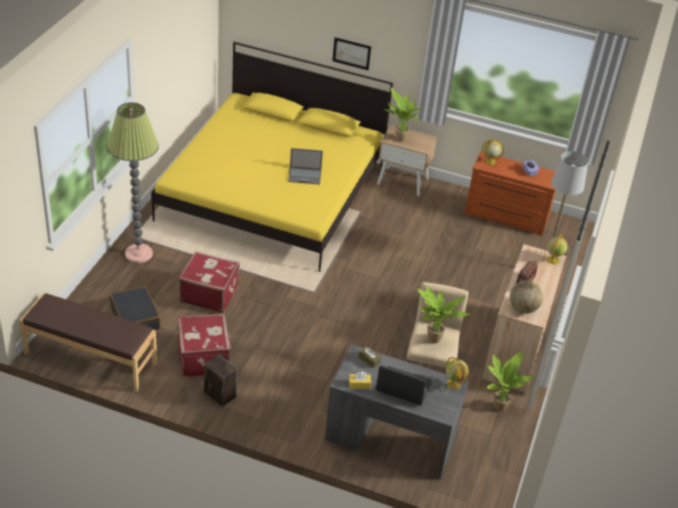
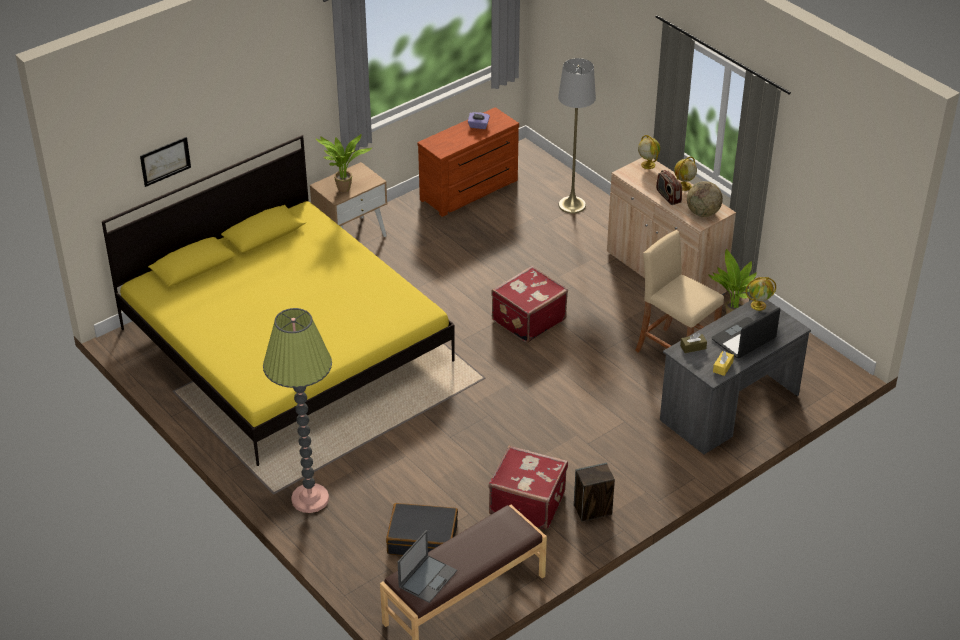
camera: 55 degrees left, 0 degrees up
(209, 294) = (426, 462): red suitcase -> red suitcase (527, 319)
(305, 176) = (343, 287): laptop -> laptop (428, 578)
(351, 53) = (246, 134): picture -> picture (165, 161)
(433, 341) = (690, 295): potted plant -> none
(490, 161) = (440, 143): globe -> globe (684, 186)

